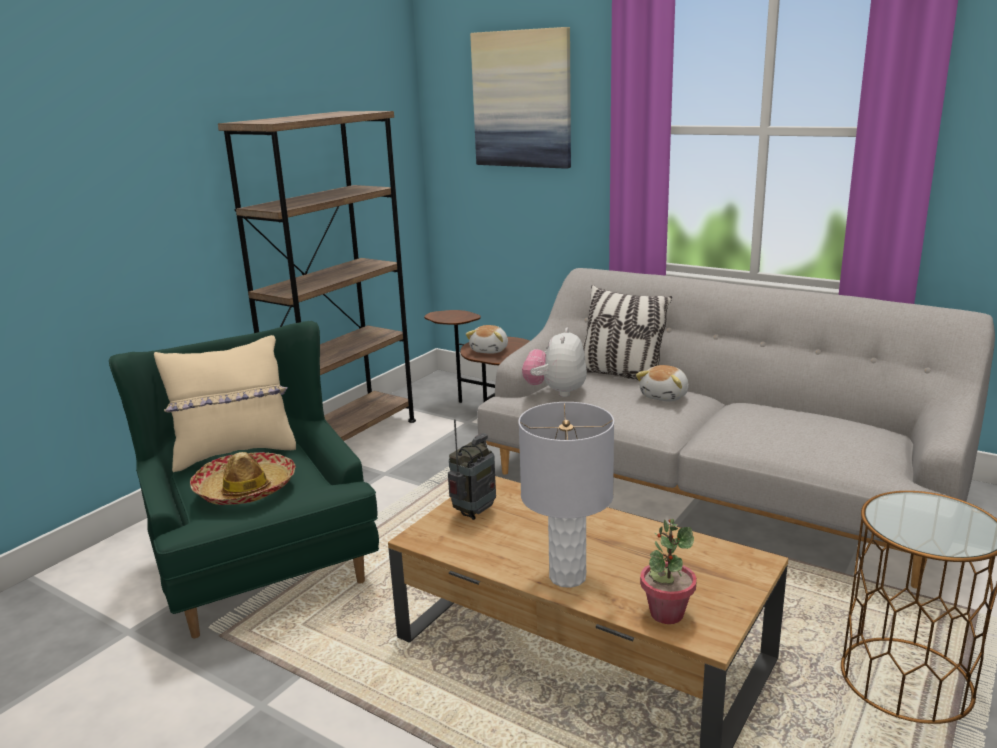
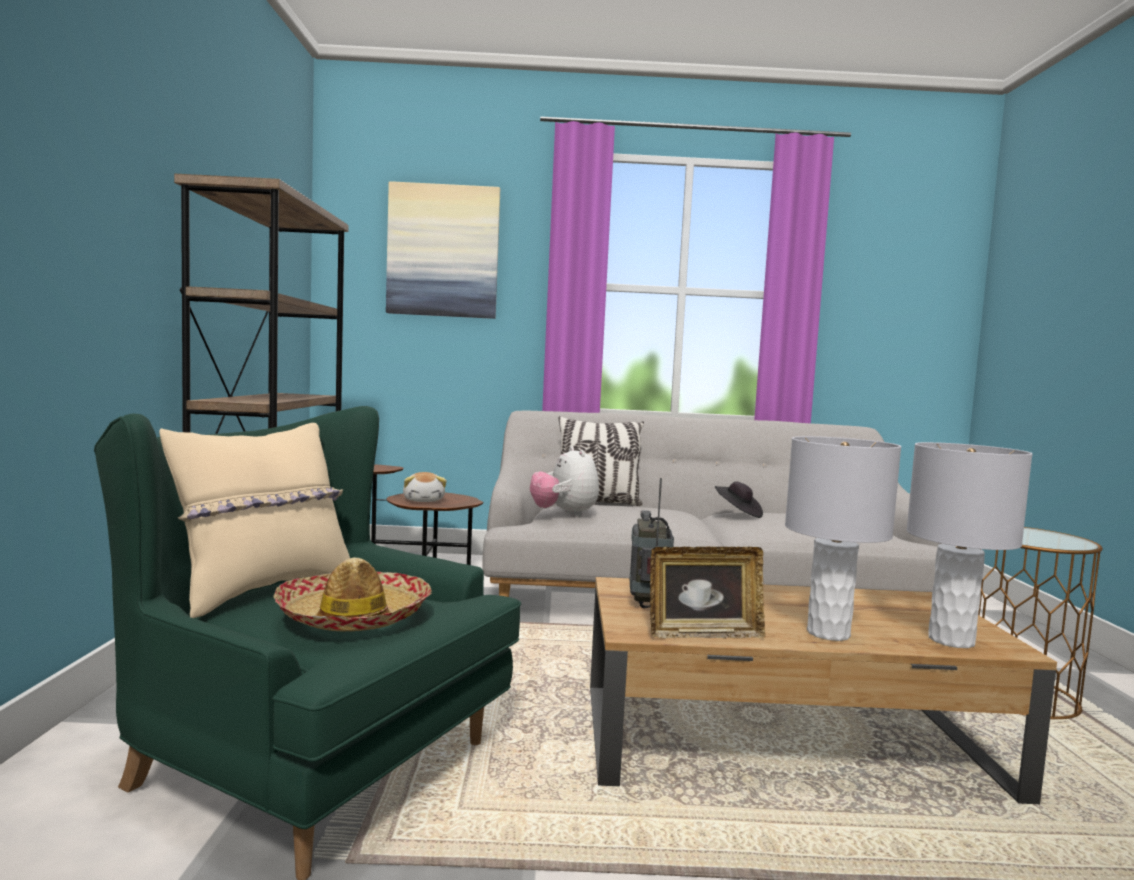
camera: 35 degrees left, 15 degrees down
(465, 552) = (704, 634): none -> picture frame
(665, 396) = (663, 511): plush toy -> none
(666, 613) = (950, 640): potted plant -> grey table lamp
(742, 410) = (738, 513): none -> black hat

